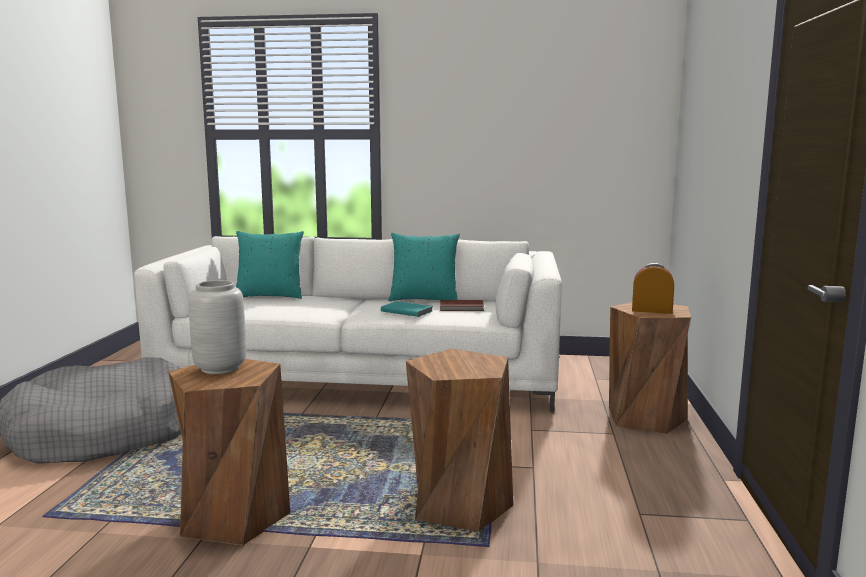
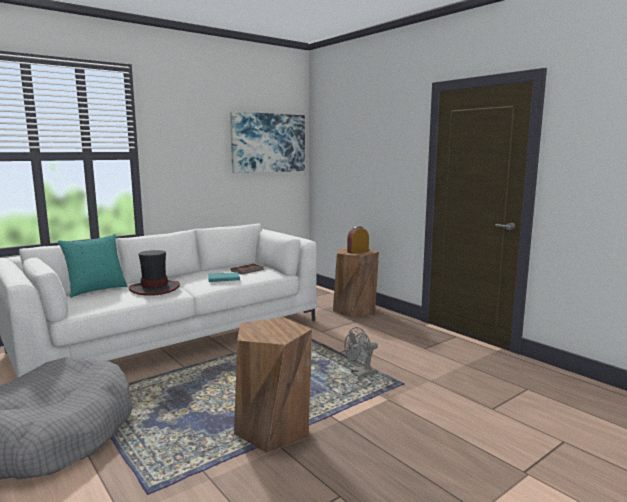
camera: 45 degrees left, 0 degrees up
(220, 368) = (262, 329): grey vase -> none
(314, 306) = (154, 288): none -> hat
(424, 299) = (210, 270): turquoise pillow -> none
(459, 505) = (360, 374): brown stool -> grey fan
(591, 114) = (268, 143): none -> picture

